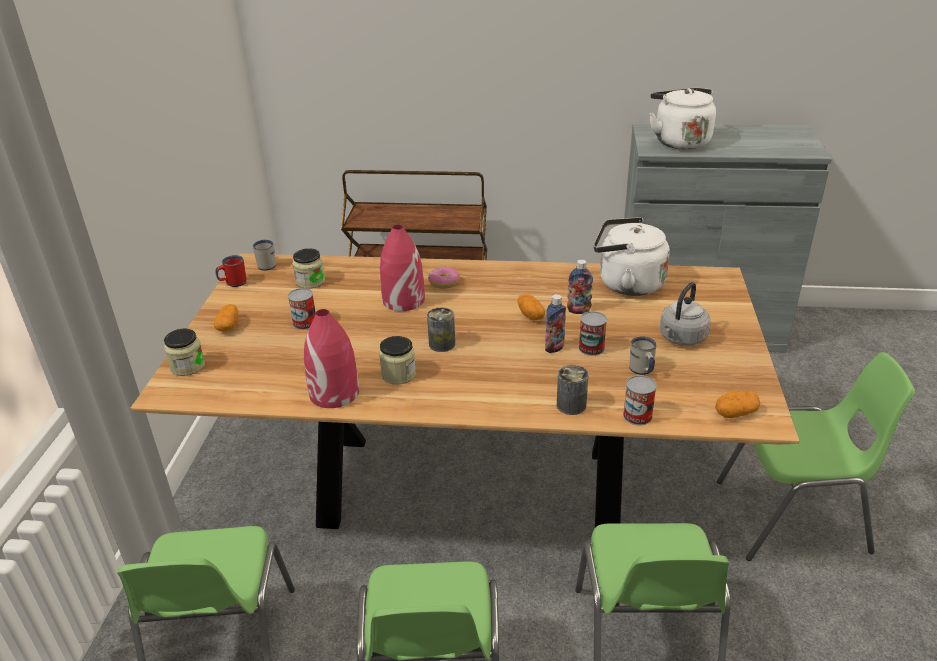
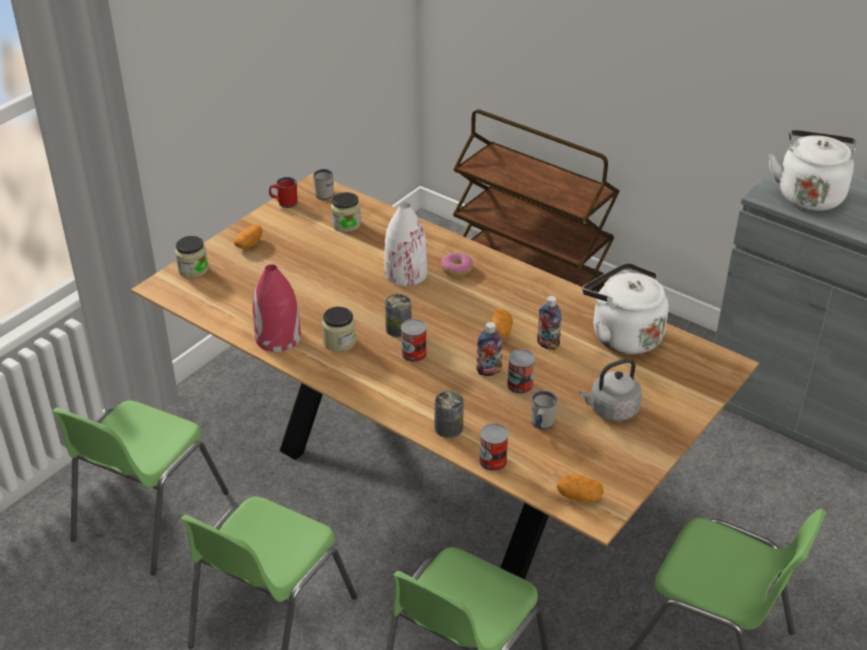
camera: 30 degrees right, 5 degrees up
(305, 323) = (308, 264): can -> can (414, 354)
(403, 300) = (405, 273): red vase -> white vase

